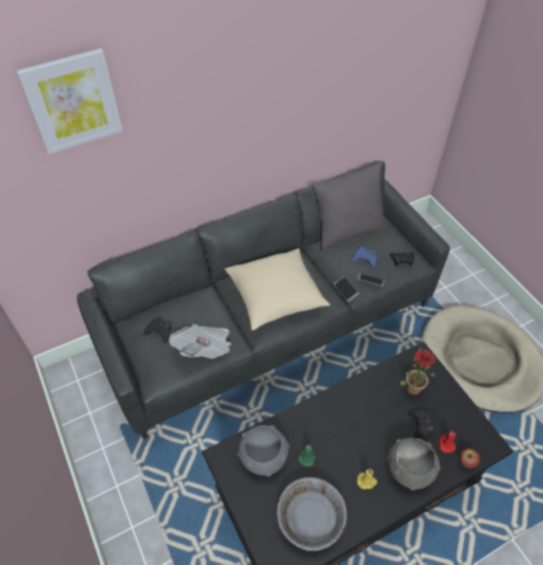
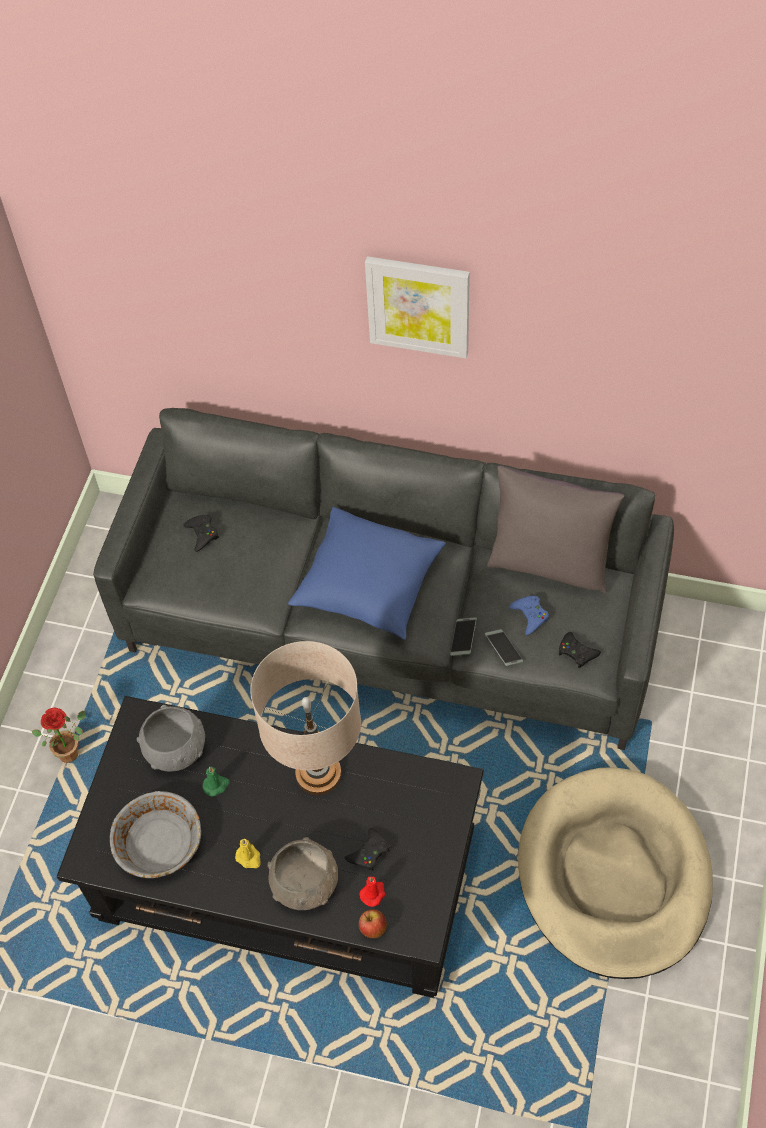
camera: 45 degrees right, 5 degrees up
(73, 101) = (185, 221): picture -> picture (418, 305)
(205, 349) = (229, 589): newspaper -> none
(276, 297) = (368, 587): beige pillow -> blue pillow
(352, 406) = (318, 774): none -> beige table lamp
(412, 385) = (409, 805): potted plant -> potted plant (71, 750)

